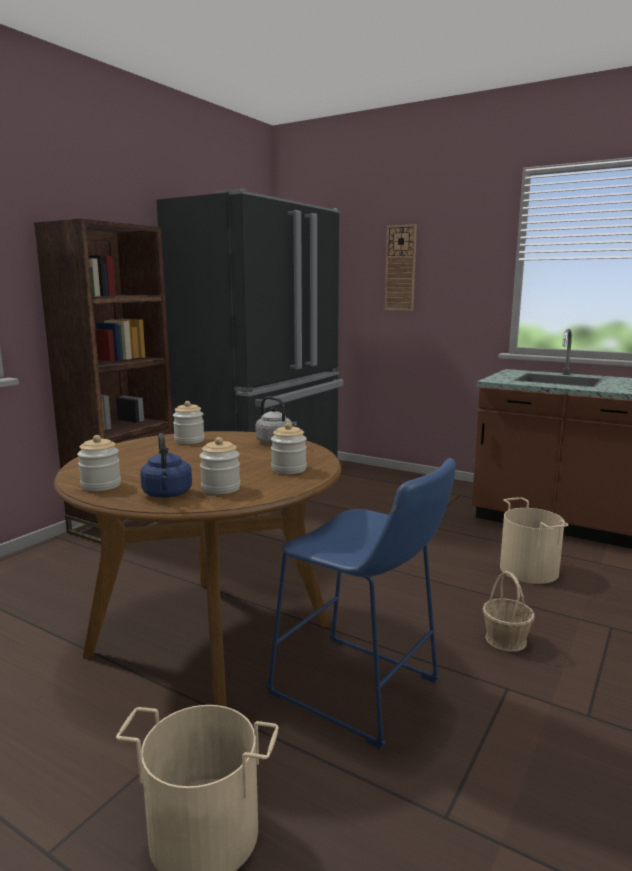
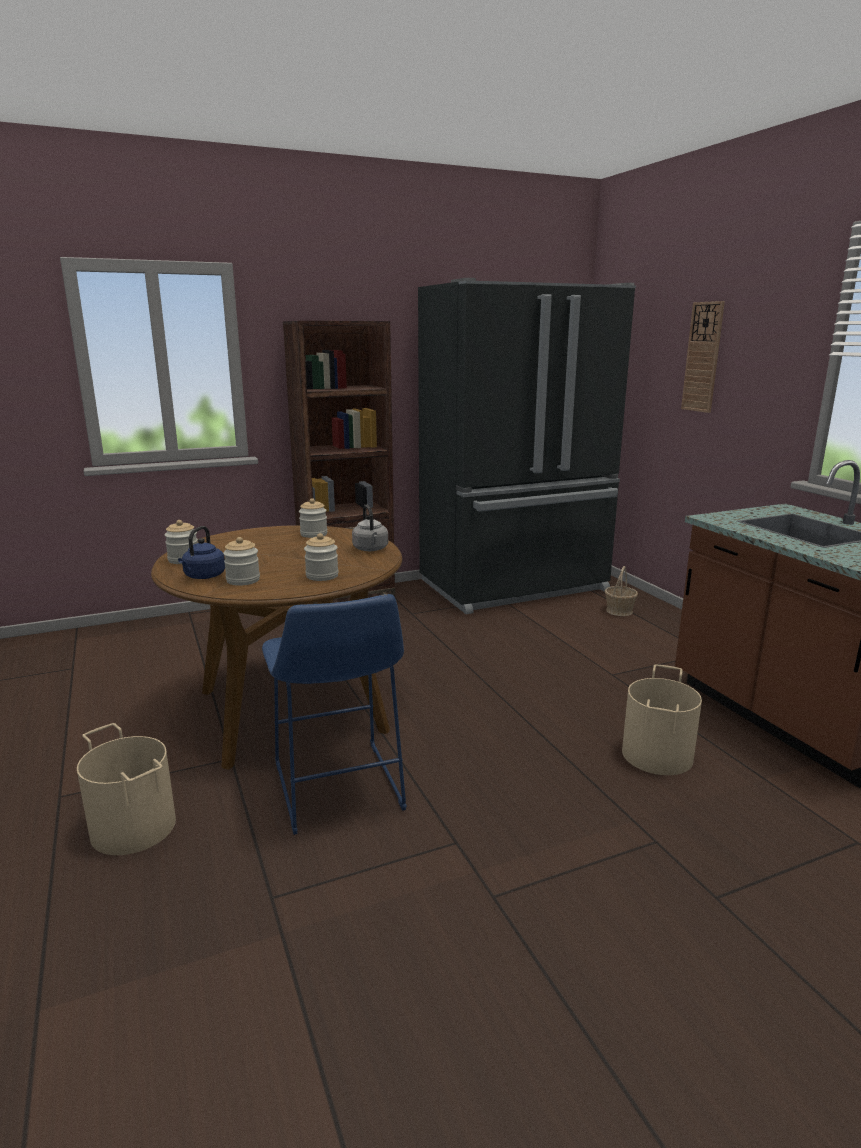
camera: 35 degrees right, 5 degrees up
(505, 639) = (521, 805): basket -> basket (619, 611)

